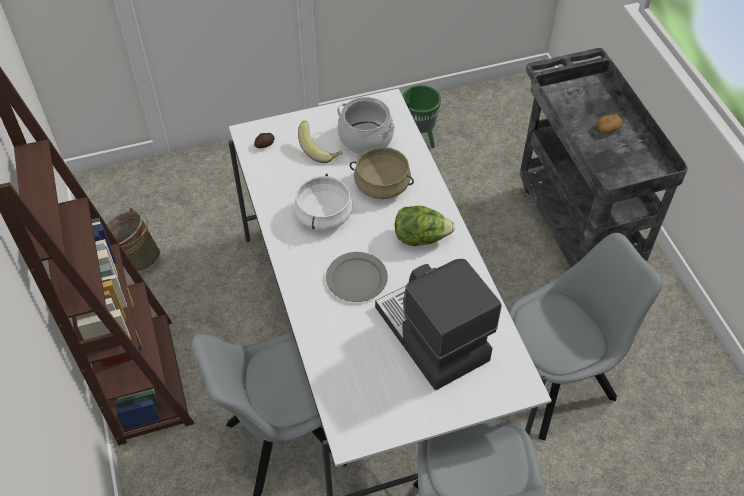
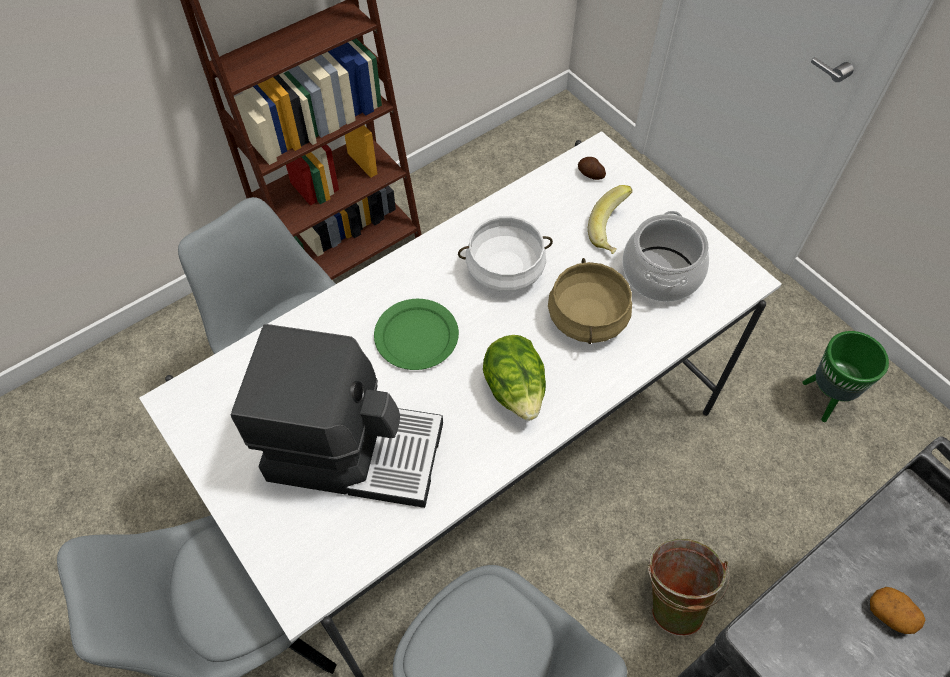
camera: 70 degrees right, 5 degrees up
(136, 259) = (486, 182): green bucket -> green bucket (673, 597)
(356, 278) = (417, 336): grey plate -> green plate
(431, 335) = (354, 449): coffee machine -> coffee machine turned 60 degrees clockwise

